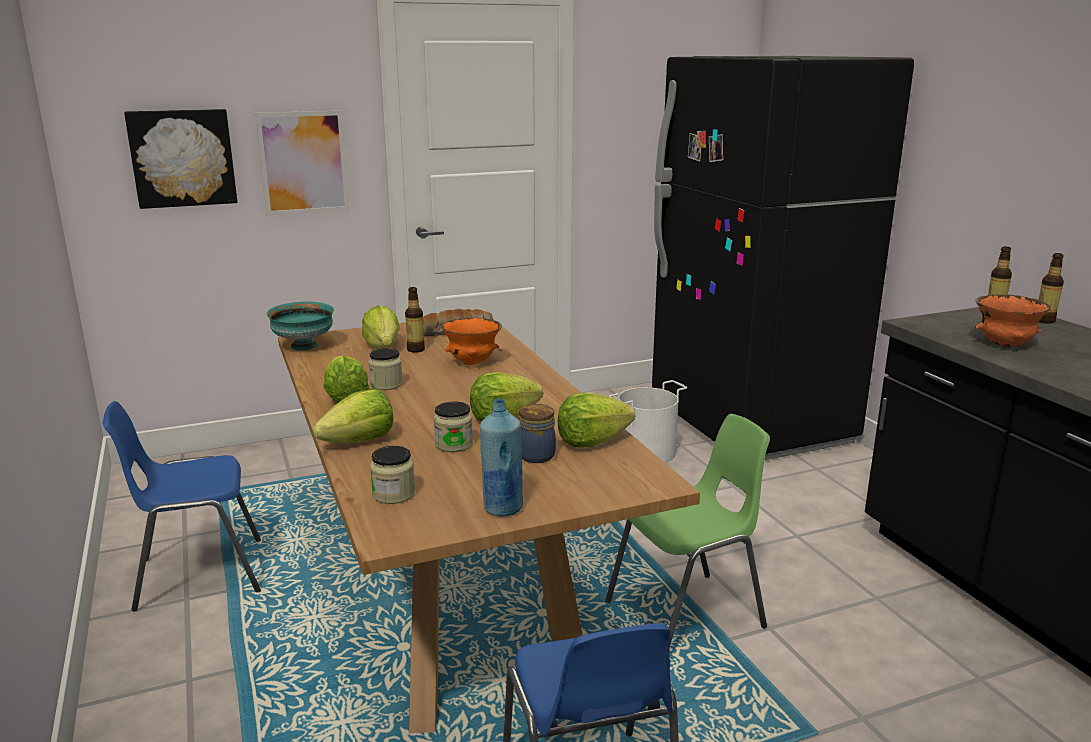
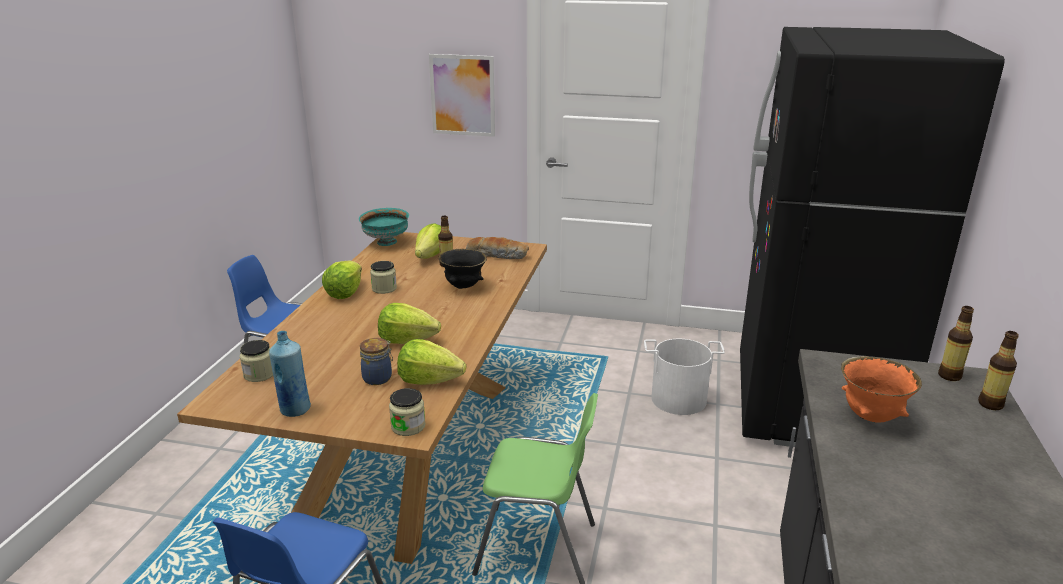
camera: 35 degrees right, 5 degrees up
(182, 158) = (379, 84): picture -> none
(360, 441) = (302, 328): lettuce -> none
(454, 444) = (346, 350): jar -> jar (408, 426)
(472, 363) = (463, 287): orange bowl -> black bowl

